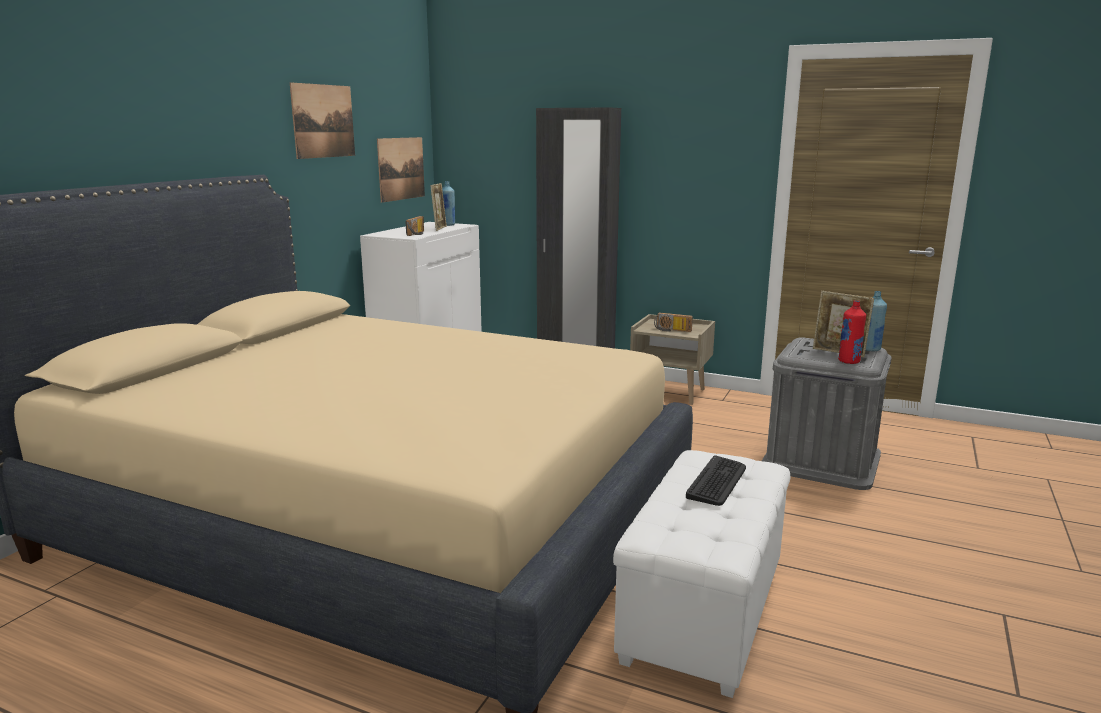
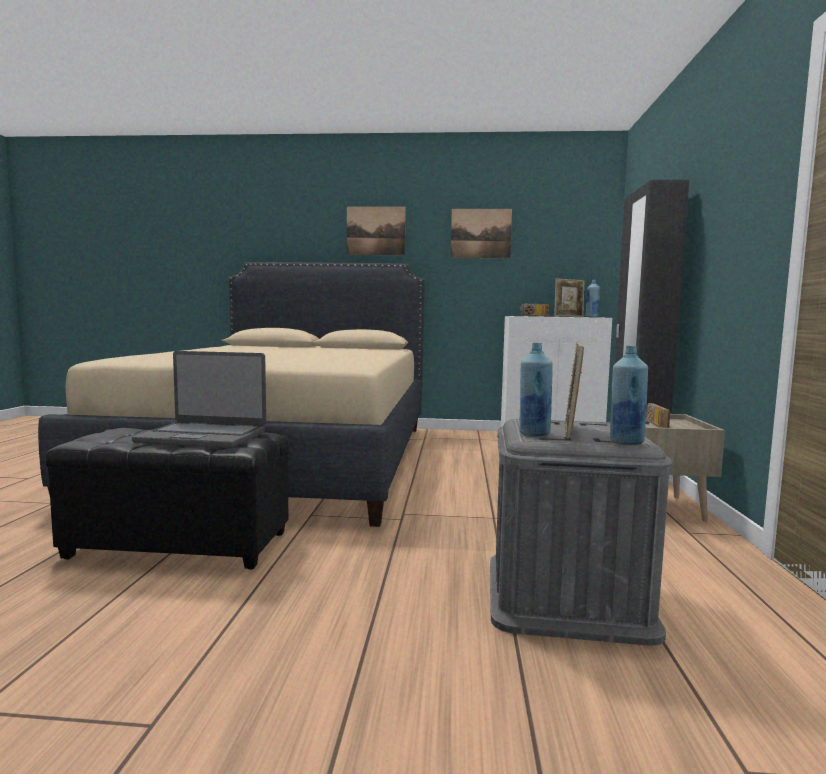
camera: 70 degrees right, 10 degrees down
(401, 168) = (568, 271): picture -> picture (375, 231)
(702, 613) = (180, 545): white ottoman -> black ottoman
(717, 481) = (203, 437): keyboard -> laptop
(849, 361) = (533, 433): red bottle -> blue bottle

